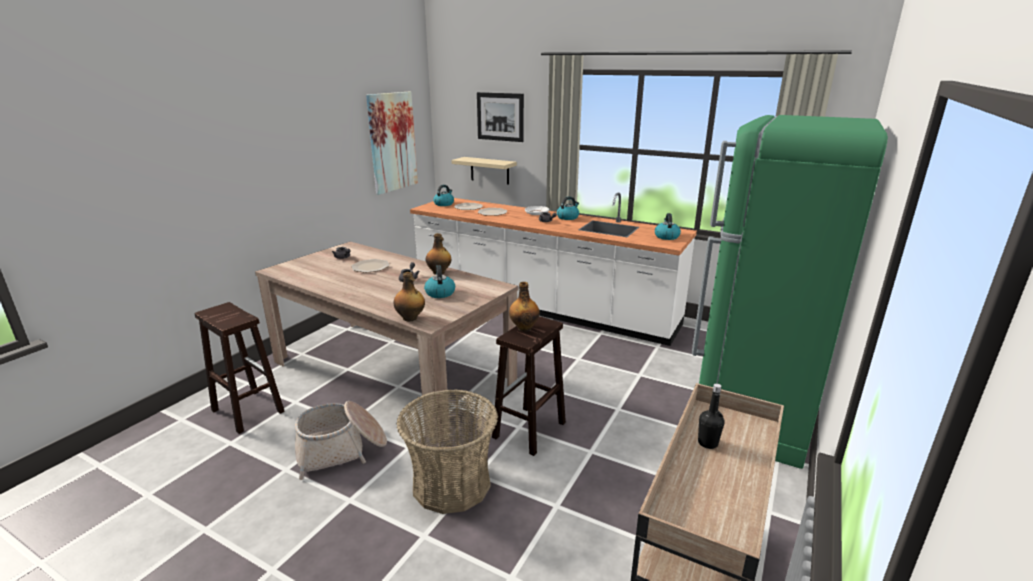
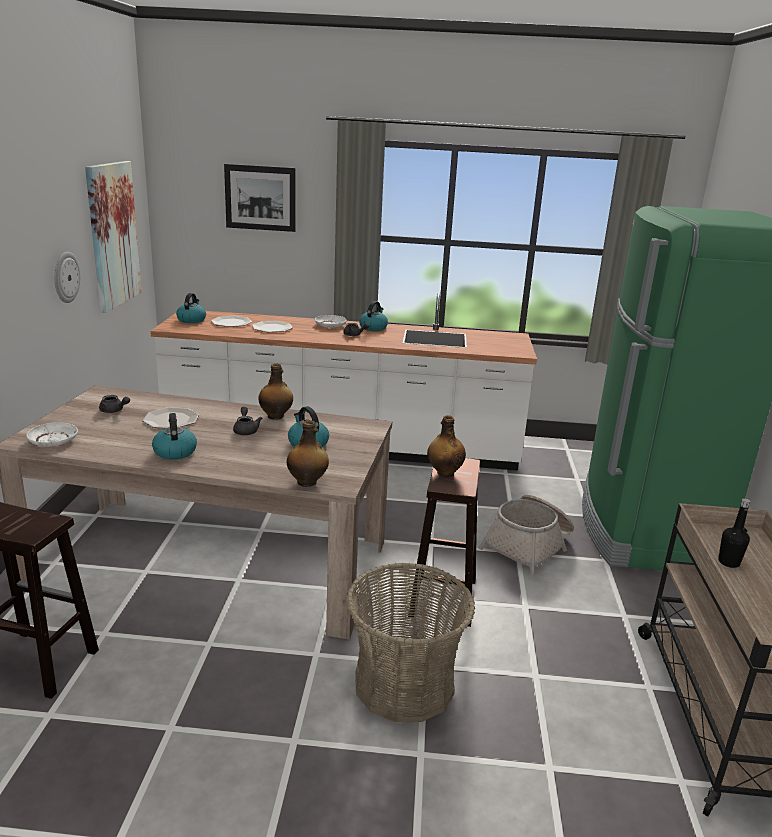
camera: 25 degrees left, 0 degrees up
(290, 271) = (53, 440): none -> white plate
(341, 450) = (229, 680): basket -> basket (529, 545)
(342, 168) = (65, 277): none -> wall clock
(489, 170) = (244, 270): beige shelf -> none
(666, 236) = (506, 343): kettle -> kettle (174, 451)

